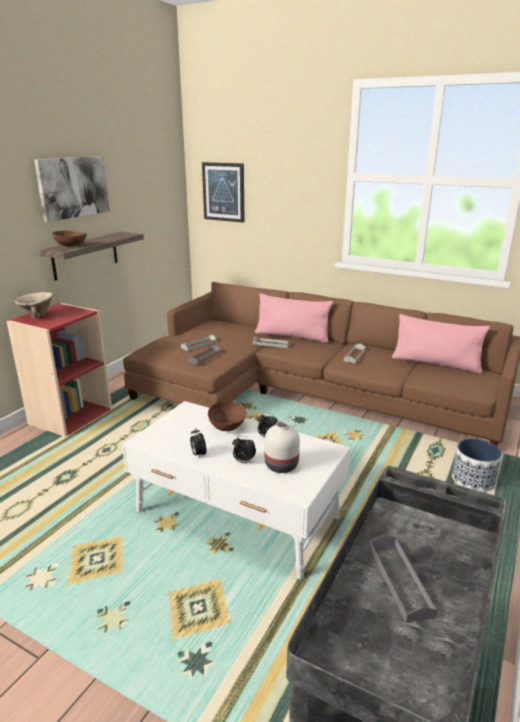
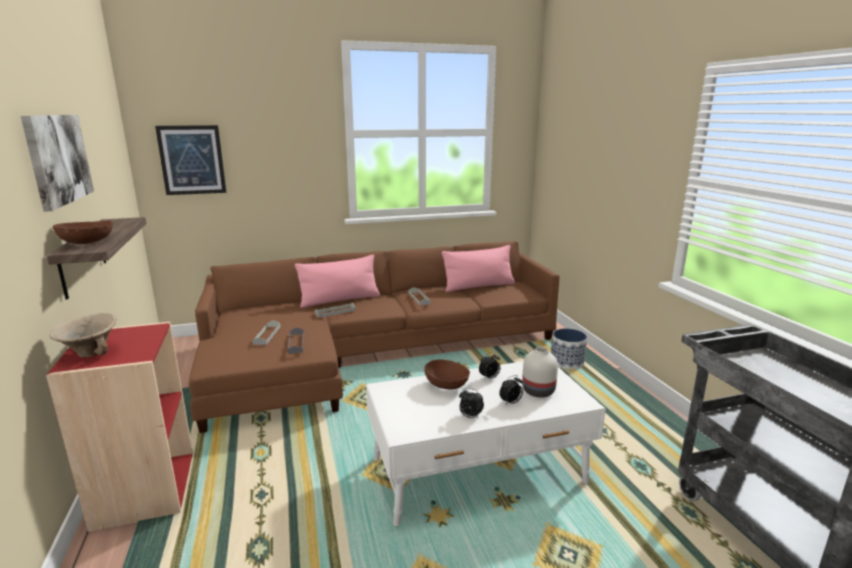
camera: 45 degrees left, 5 degrees down
(400, 580) = (796, 390): grey tray -> none

